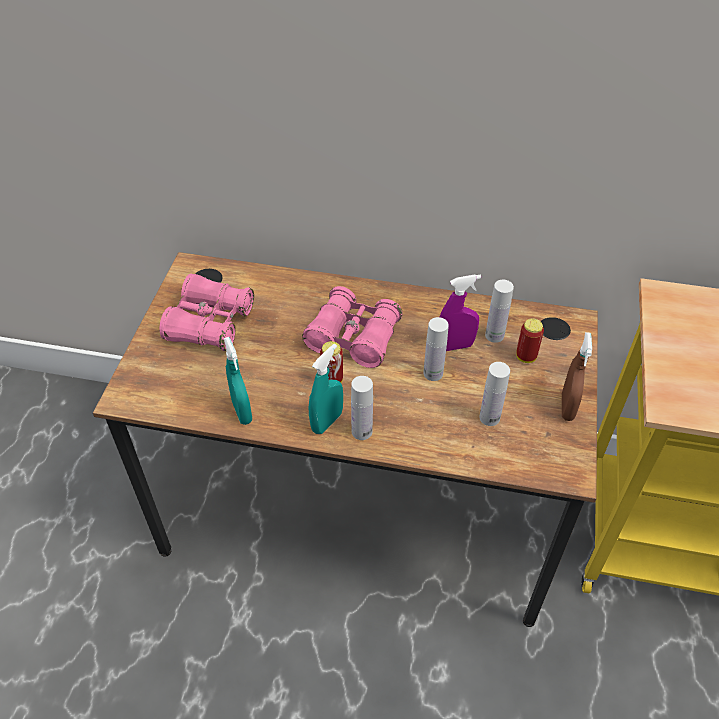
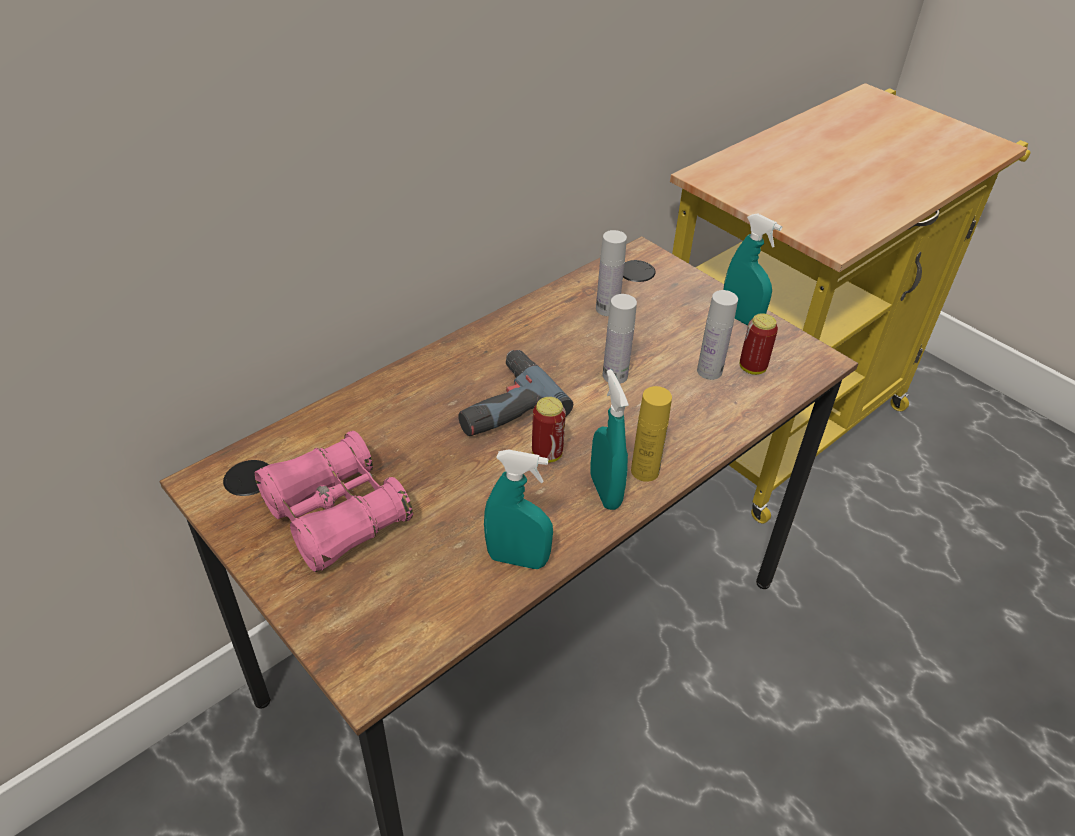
camera: 55 degrees left, 5 degrees down
(353, 337) = (502, 404): pink binoculars -> power drill
(361, 431) = (645, 471): white bottle -> yellow bottle
(455, 346) = (594, 341): purple spray bottle -> none
(526, 356) = (655, 306): can -> can (752, 368)
(567, 407) = (740, 318): brown spray bottle -> turquoise spray bottle

